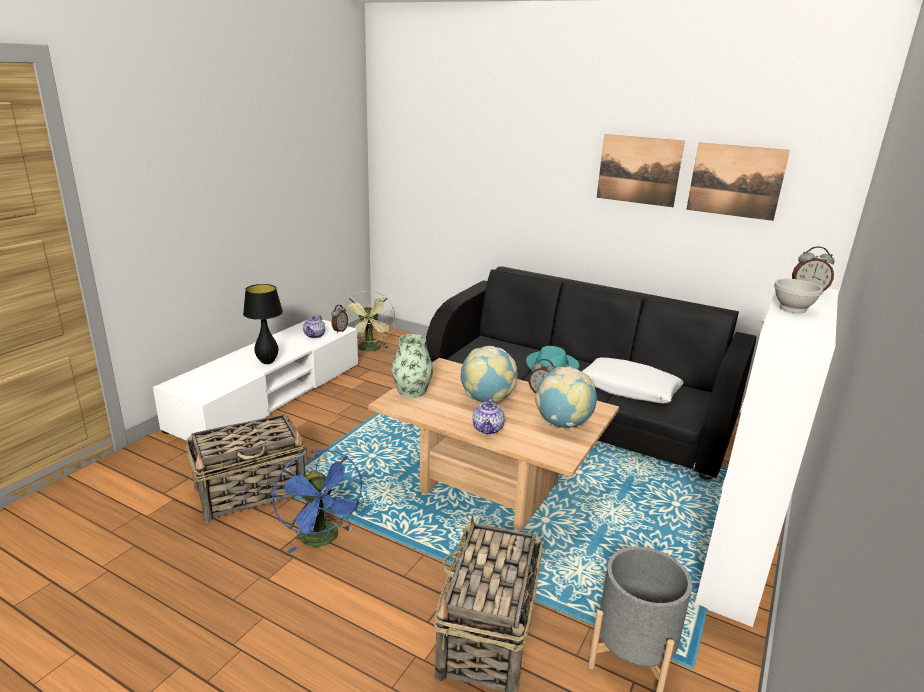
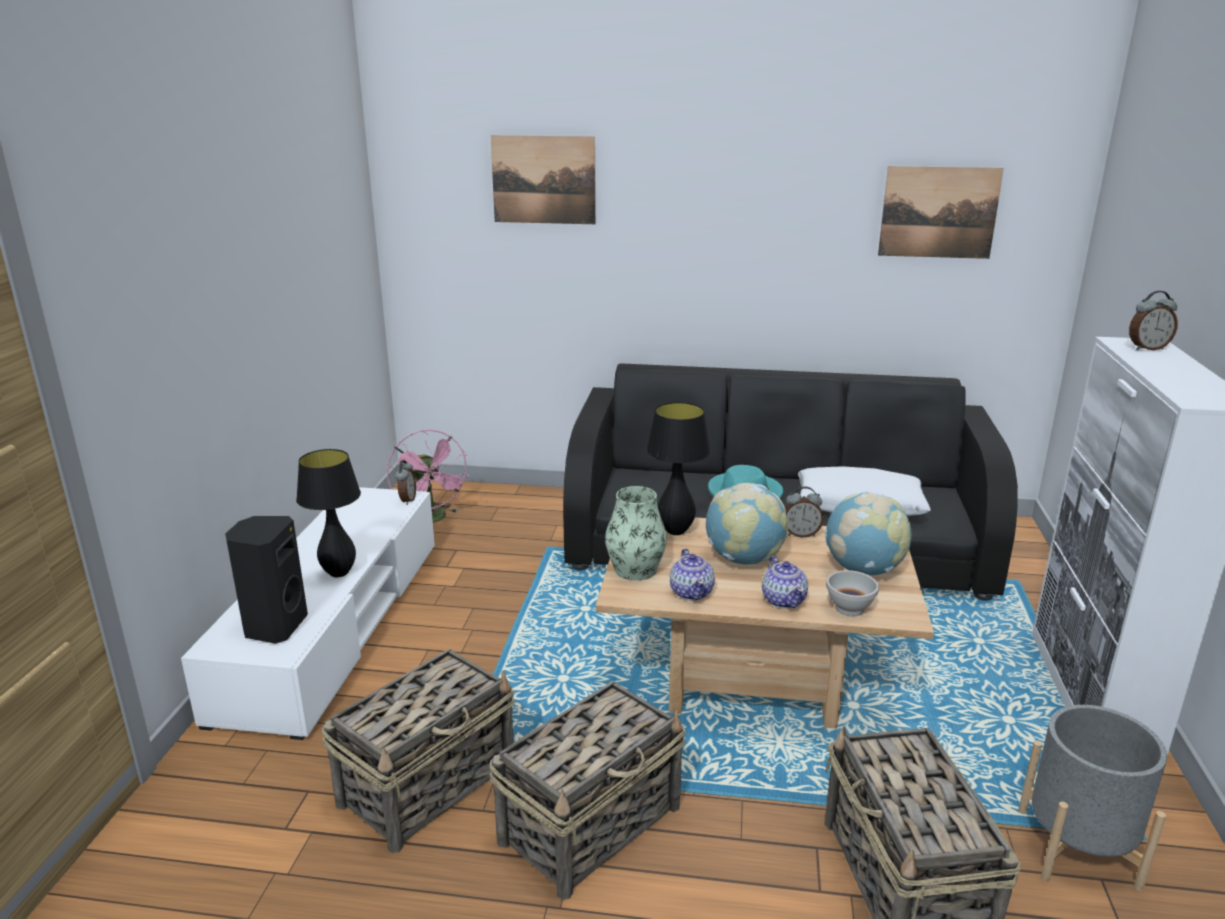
camera: 20 degrees left, 0 degrees up
(210, 382) = (274, 627): none -> black speaker
(315, 335) = (376, 515): teapot -> teapot (691, 592)
(323, 540) = (592, 823): blue fan -> basket
(370, 349) = (433, 519): green fan -> pink fan
(460, 374) = (675, 531): none -> black table lamp
(638, 170) = (809, 209): picture -> picture (543, 180)
(793, 309) = (1166, 372): white bowl -> white bowl (850, 609)

